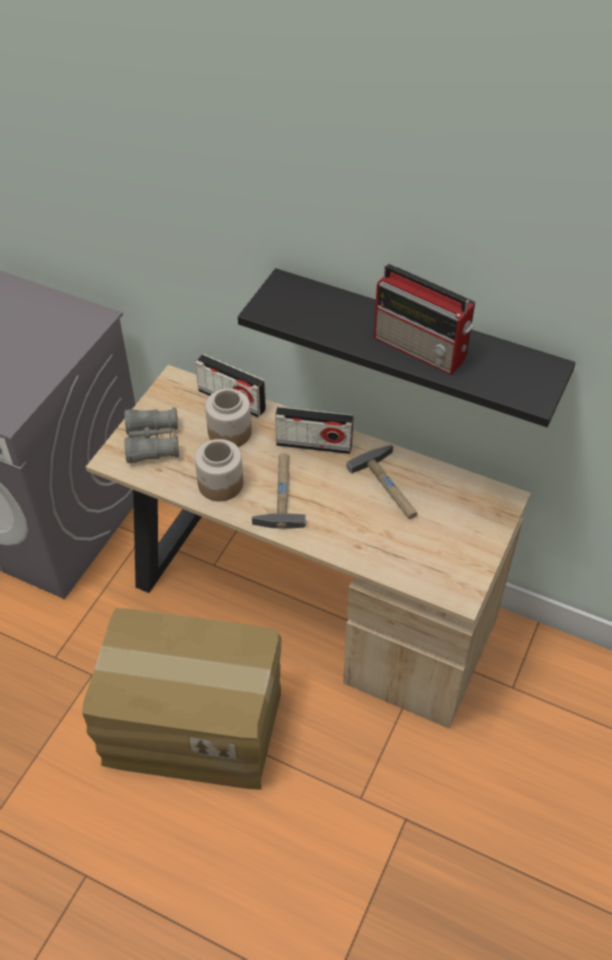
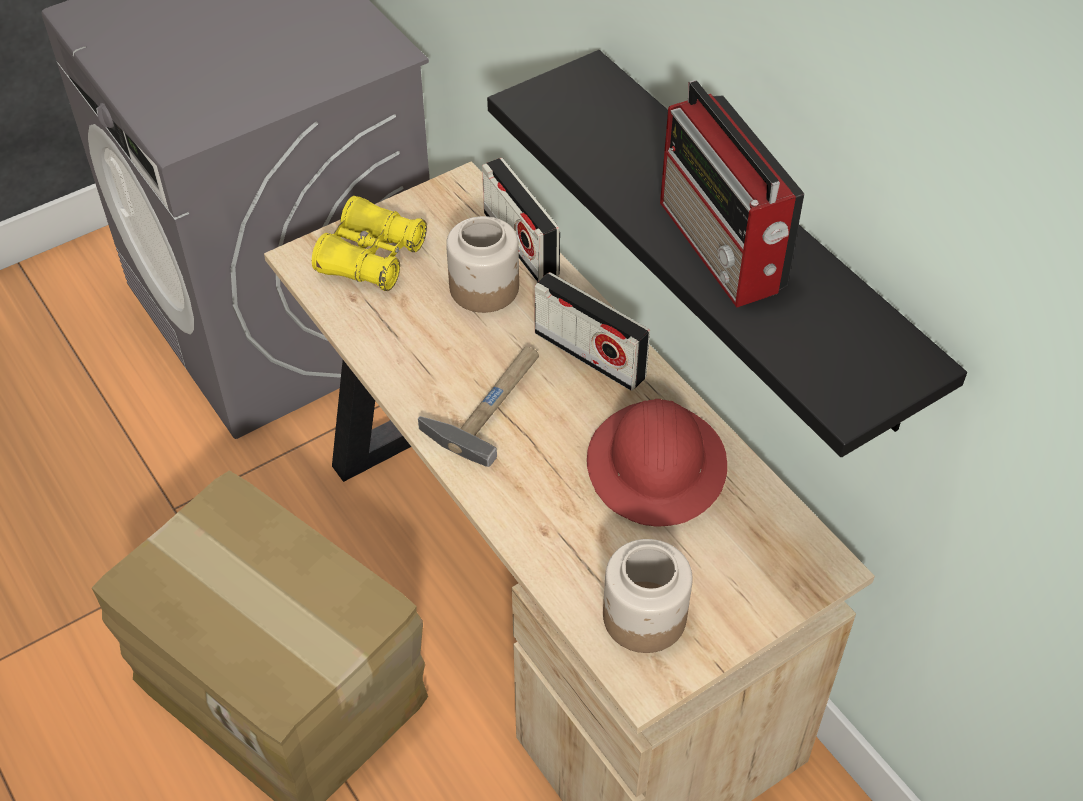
camera: 30 degrees right, 0 degrees up
(152, 442) = (371, 258): grey binoculars -> yellow binoculars
(220, 484) = (418, 354): jar -> jar (644, 618)
(390, 486) = (657, 465): hammer -> red hard hat

